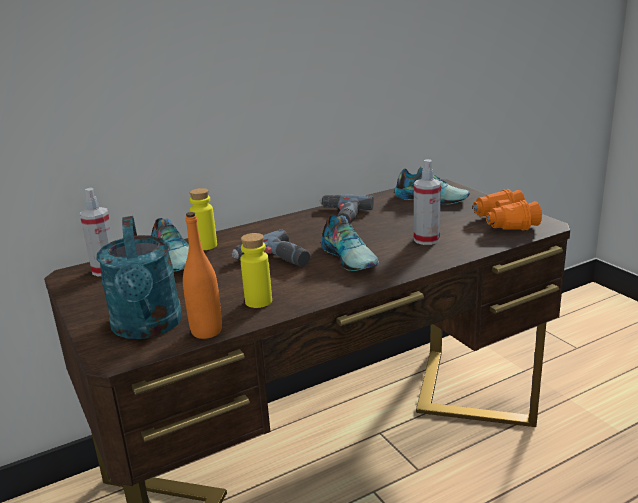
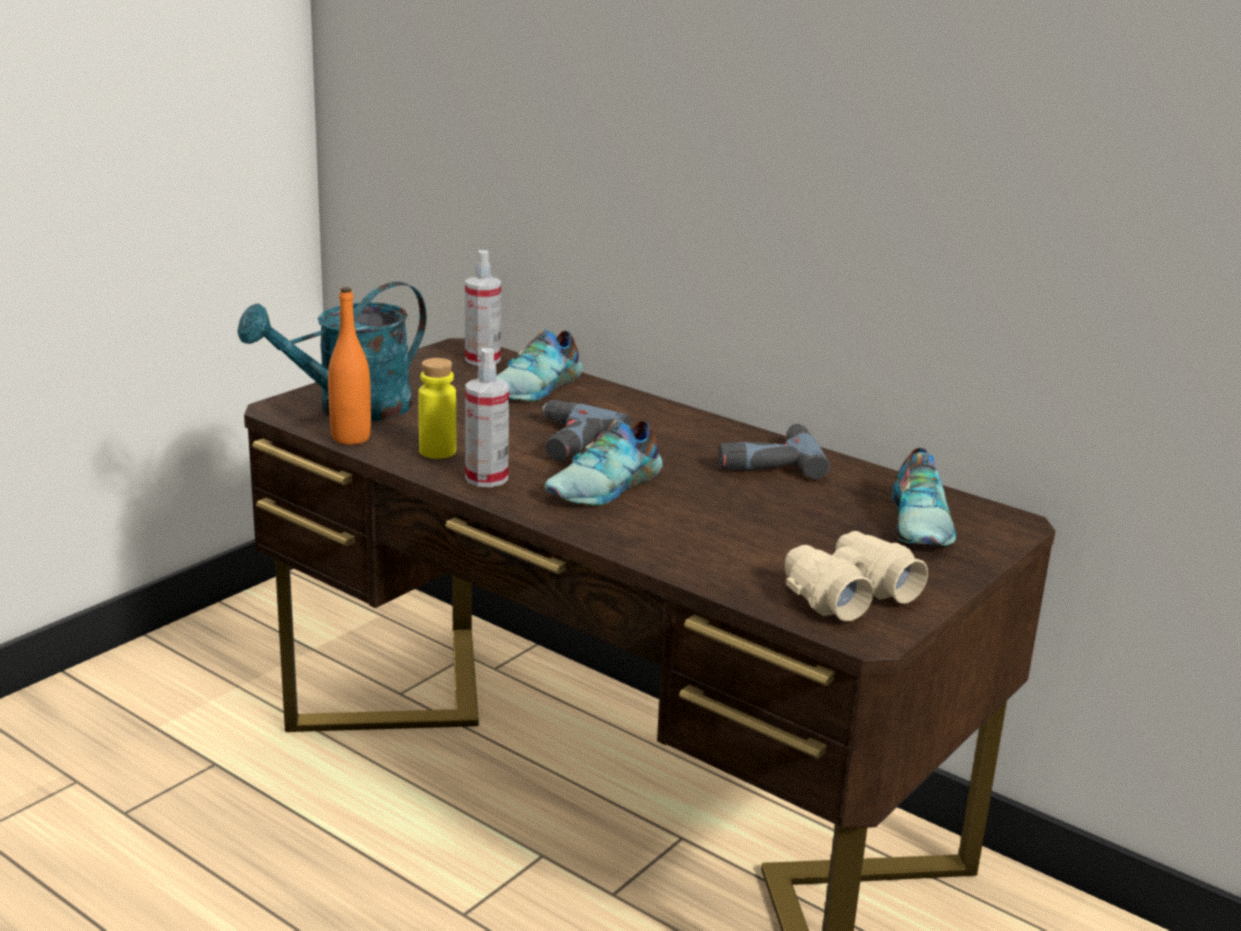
camera: 65 degrees right, 0 degrees up
(206, 246) = (589, 395): yellow bottle -> none
(426, 239) = (714, 534): spray bottle -> spray bottle (486, 478)
(504, 222) = (847, 594): orange binoculars -> beige binoculars

